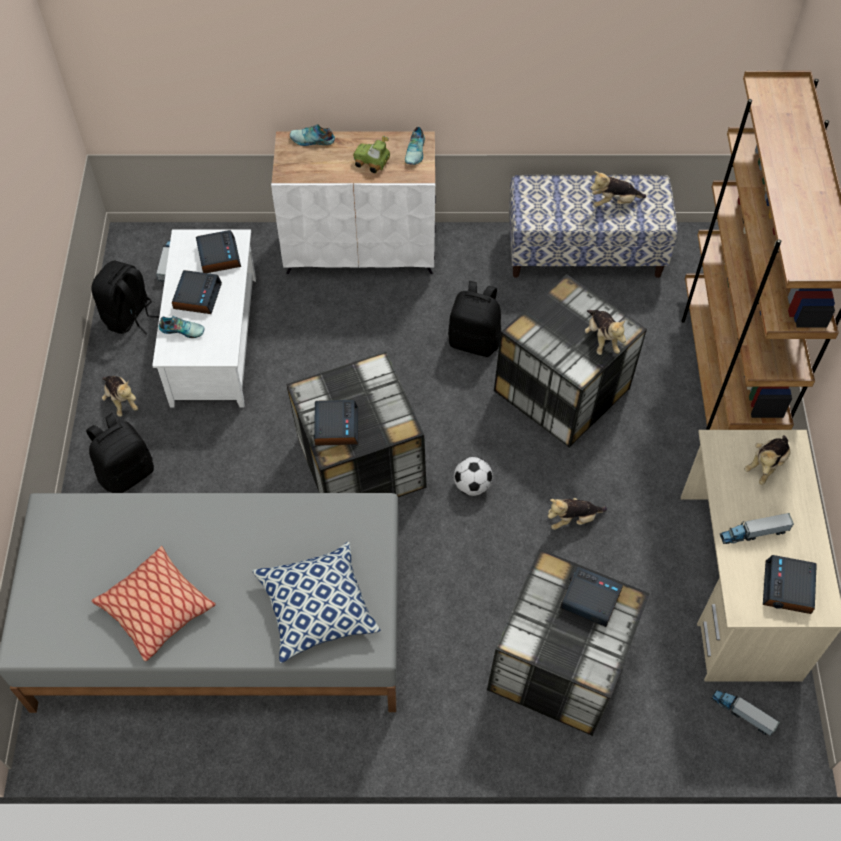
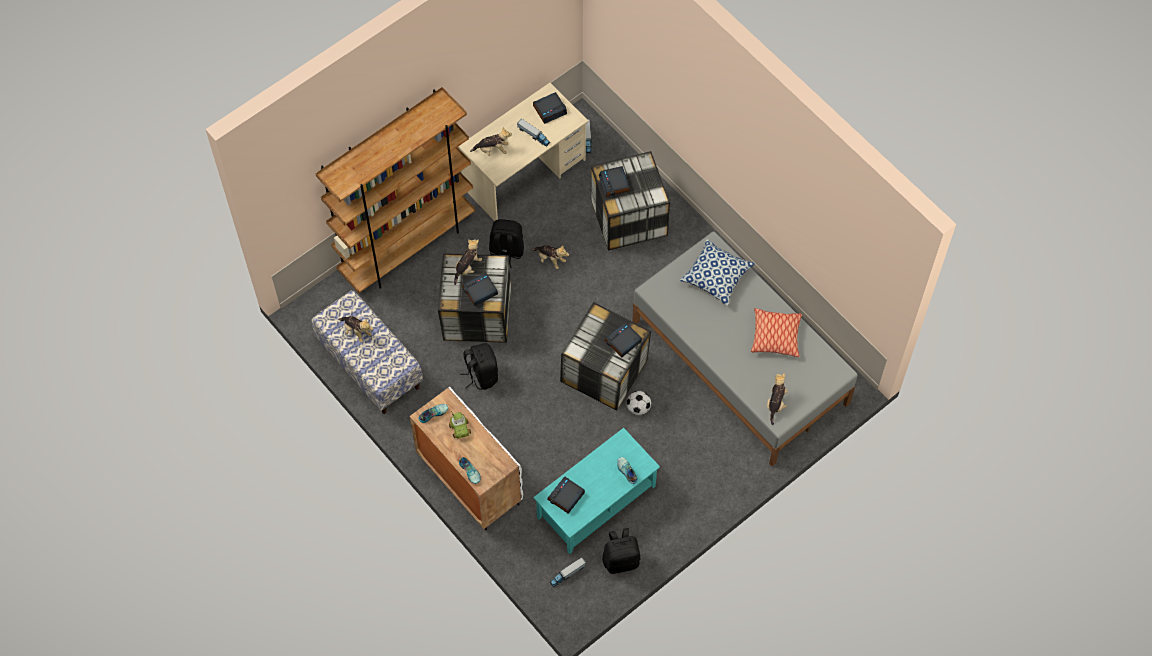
camera: 130 degrees left, 5 degrees up
(121, 401) = (673, 513): plush toy -> plush toy (776, 403)
(126, 472) = (708, 472): black backpack -> black backpack (506, 251)
(197, 296) = (600, 483): alarm clock -> alarm clock (480, 291)
(213, 340) = (596, 502): white coffee table -> turquoise coffee table
(472, 485) = (571, 313): football -> football (638, 408)

